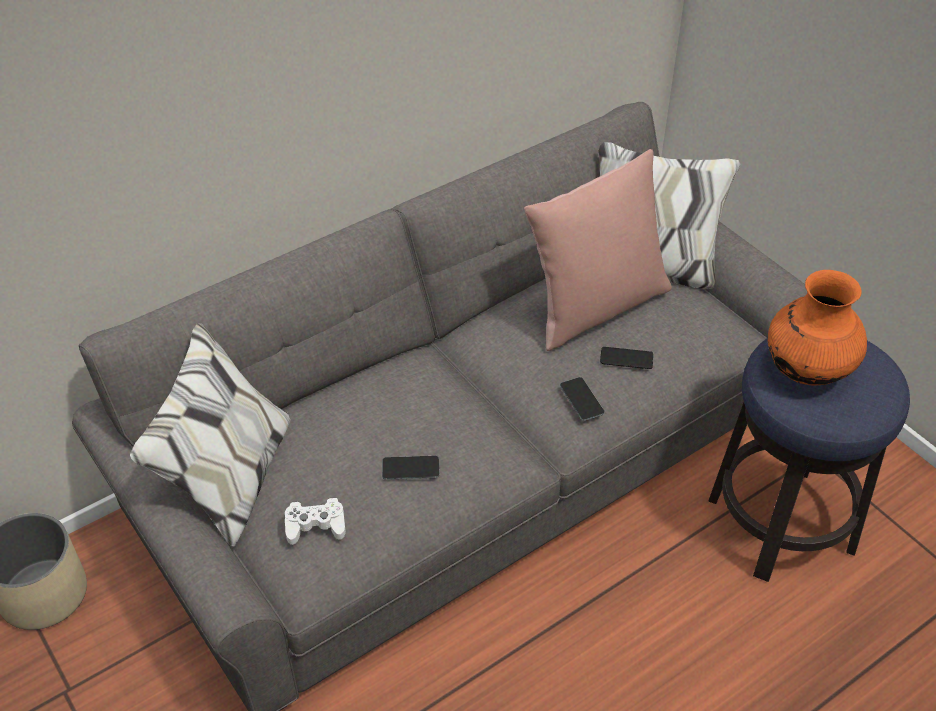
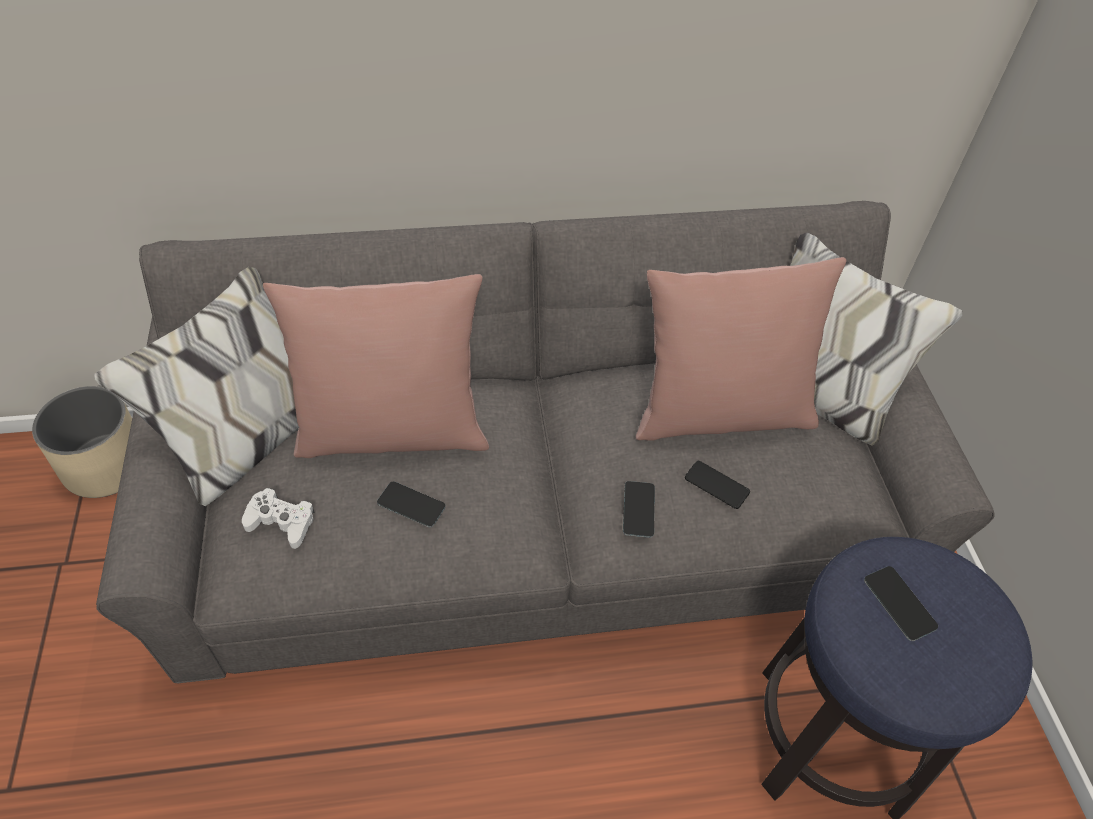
camera: 25 degrees right, 5 degrees up
(354, 423) = (392, 431): none -> pink pillow
(807, 370) = (899, 603): orange vase -> phone

